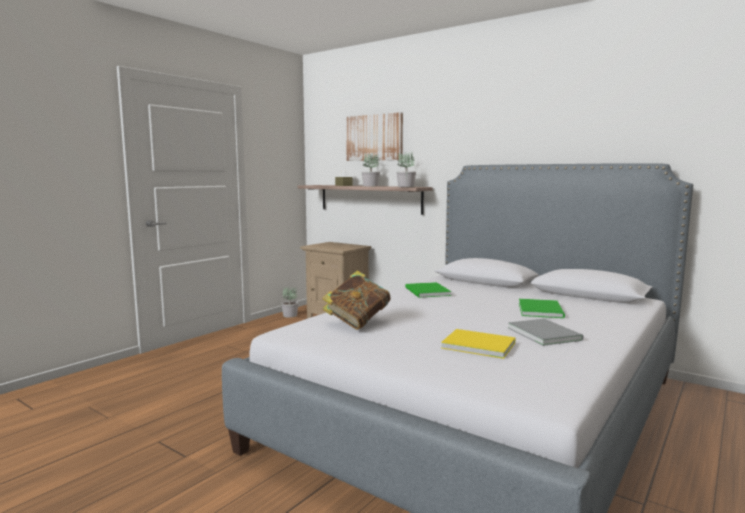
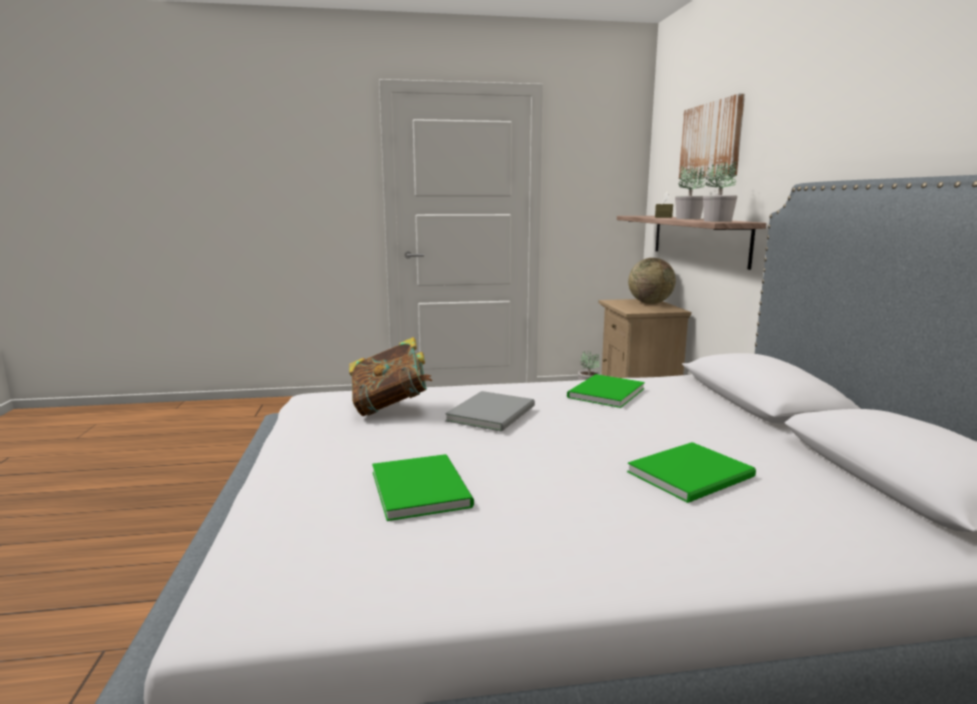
camera: 45 degrees right, 5 degrees up
(336, 244) = (650, 303): none -> globe
(477, 344) = (422, 487): yellow book -> green book
(544, 333) = (565, 512): grey book -> grey book (494, 413)

